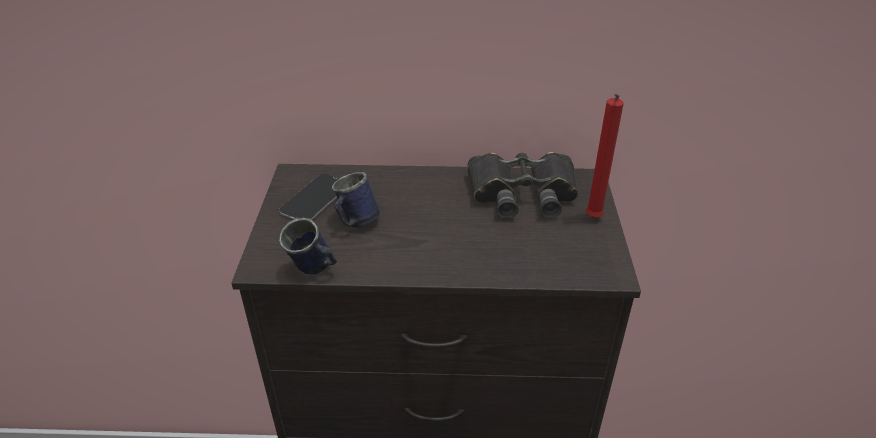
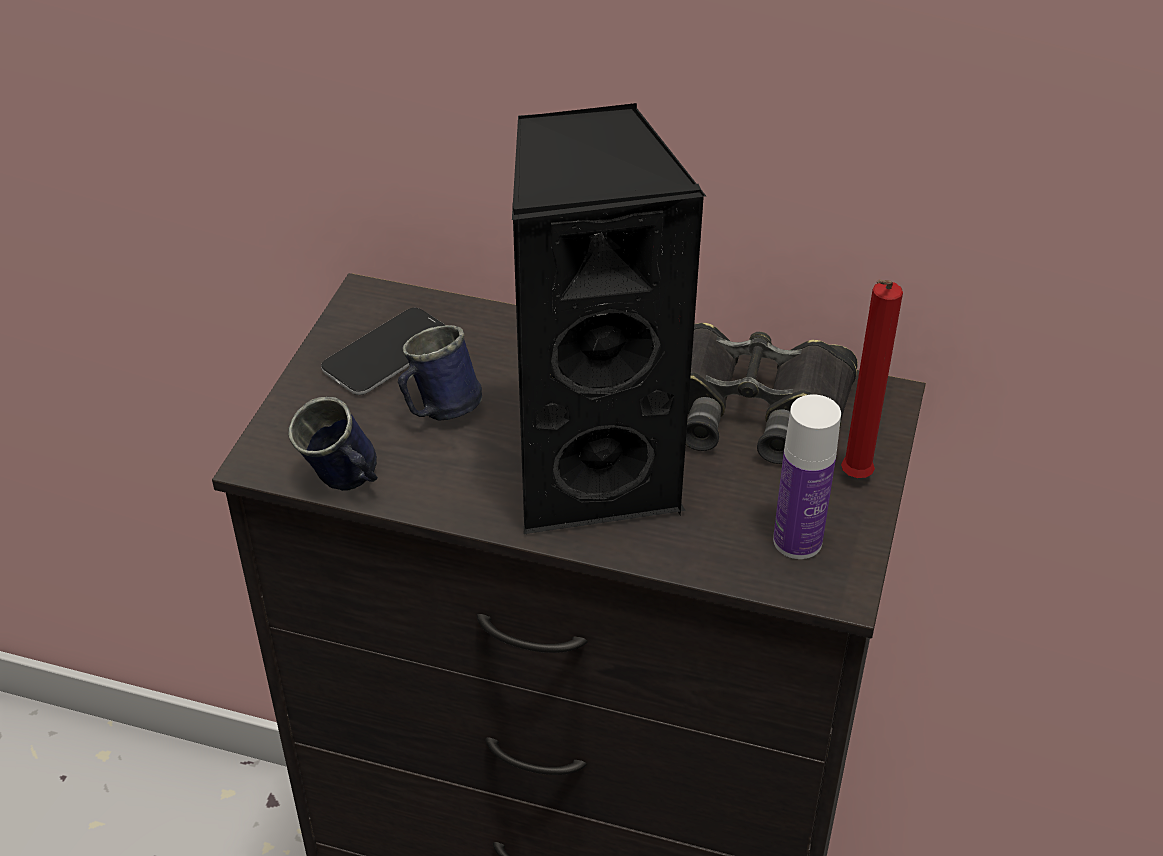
camera: 15 degrees right, 5 degrees up
(455, 240) = (593, 474): none -> black speaker
(579, 254) = (797, 541): none -> bottle

